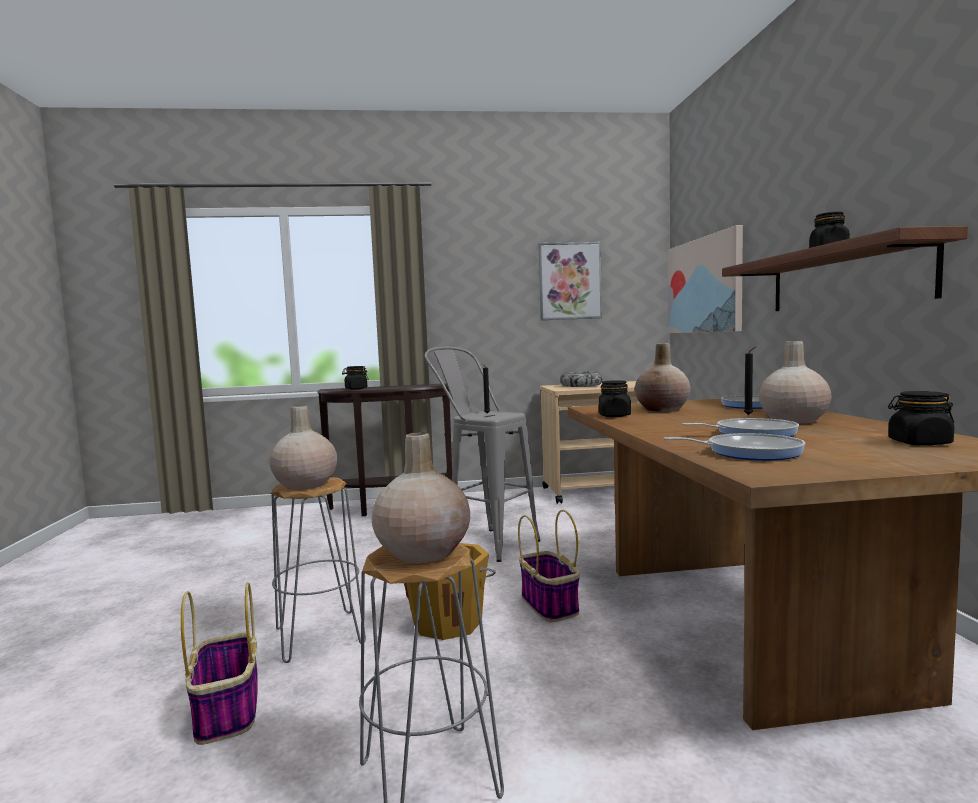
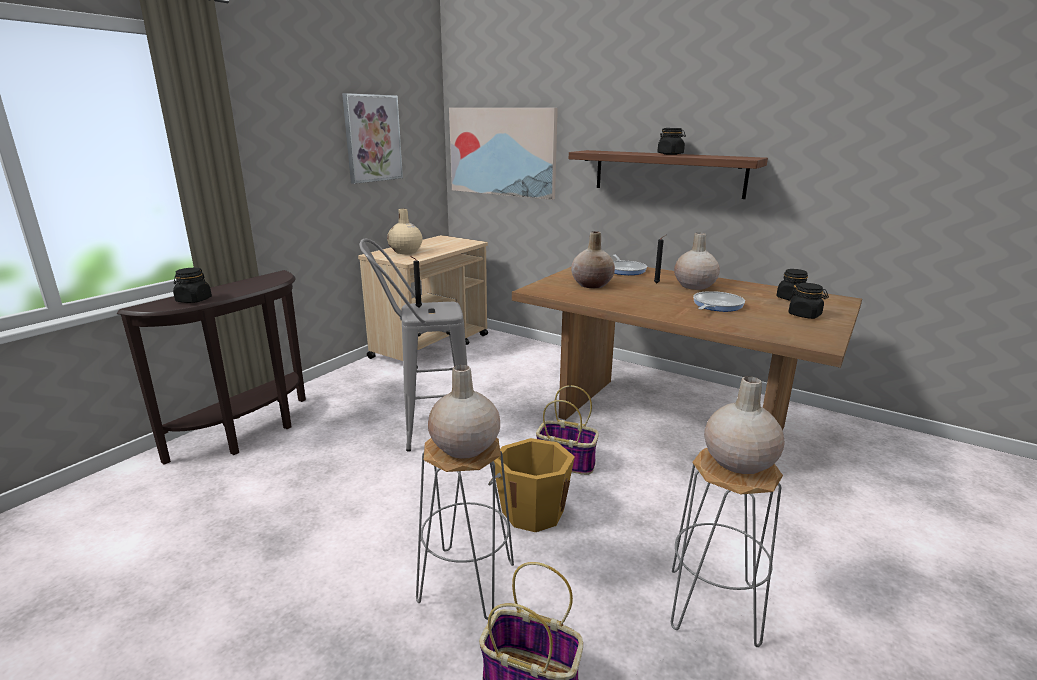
camera: 50 degrees left, 15 degrees up
(581, 385) = (405, 252): bowl -> beige vase
(614, 416) = (588, 299): black jar -> black jar (804, 315)
(748, 452) = (766, 326): frying pan -> none

